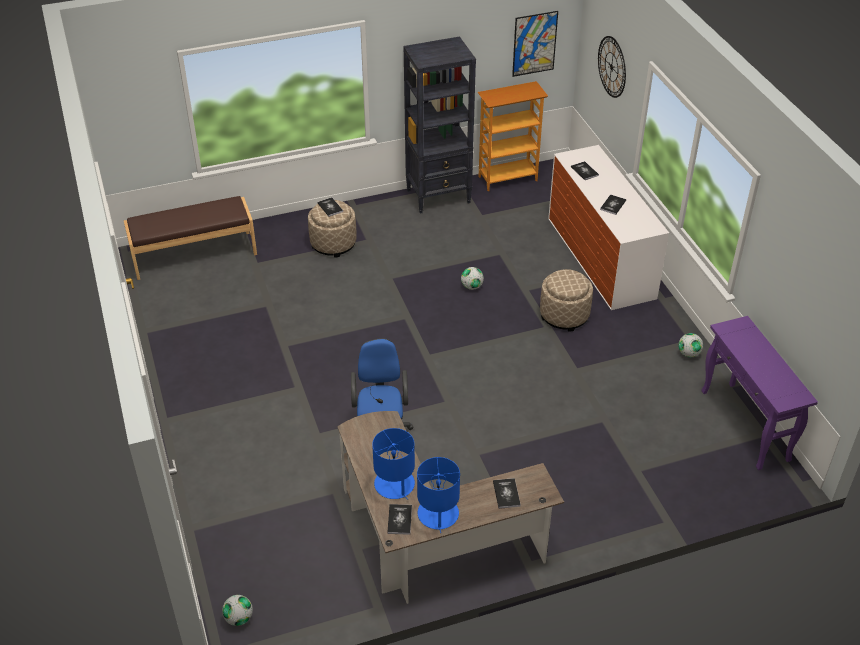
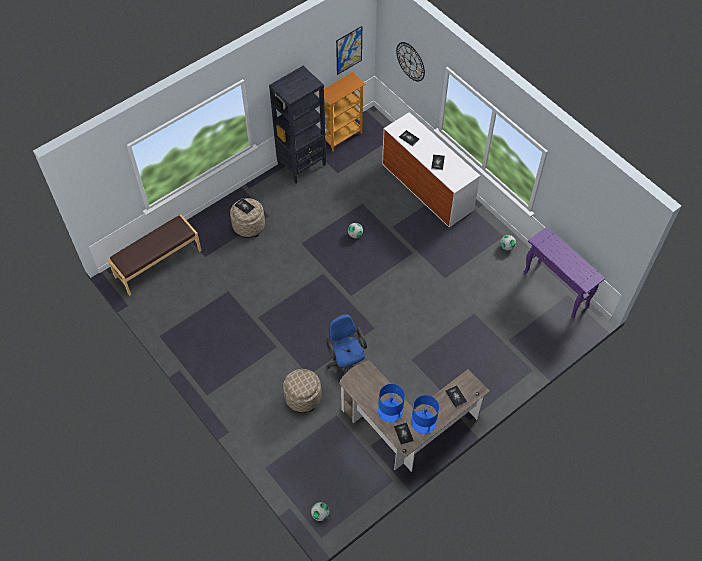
camera: 20 degrees left, 15 degrees up
(564, 315) = (422, 240): beige ottoman -> beige ottoman (303, 397)

